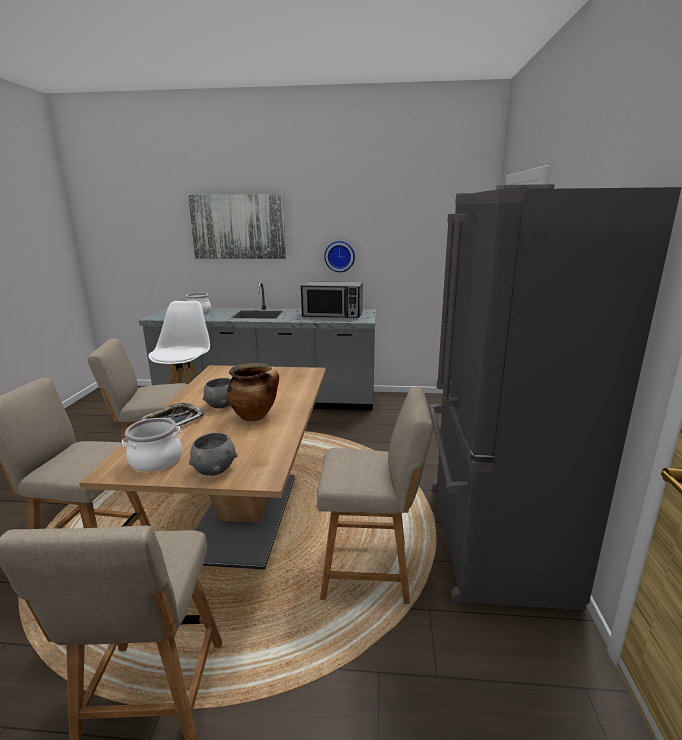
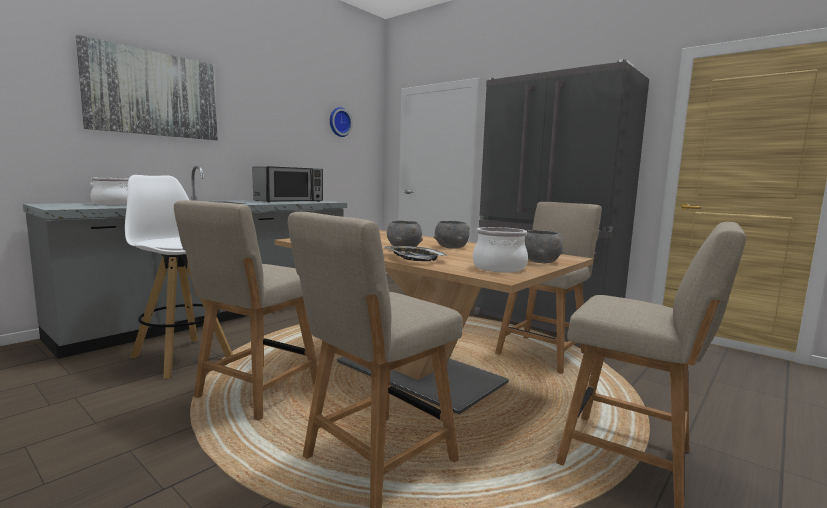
camera: 55 degrees left, 10 degrees down
(255, 416) = (451, 247): cooking pot -> grey bowl
(339, 256) = (272, 143): wall clock -> wall clock (339, 122)

